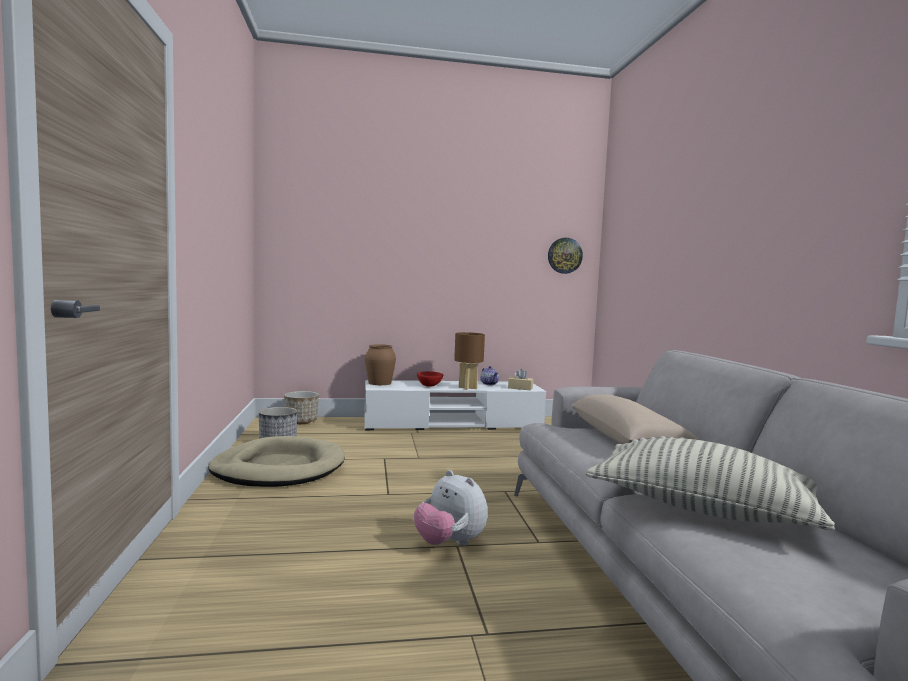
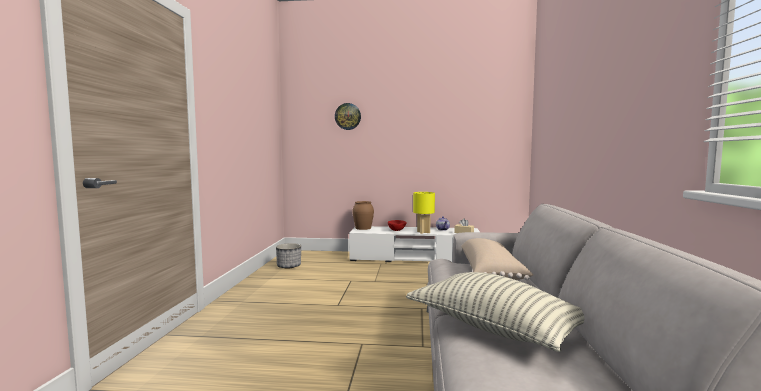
camera: 15 degrees right, 0 degrees up
(279, 468) = (278, 284): beige dog bed -> none
(301, 421) = (312, 254): planter -> none
(450, 543) = (358, 342): plush toy -> none
(468, 388) = (423, 232): brown table lamp -> yellow table lamp
(564, 255) = (502, 131): wall clock -> wall clock (348, 116)

